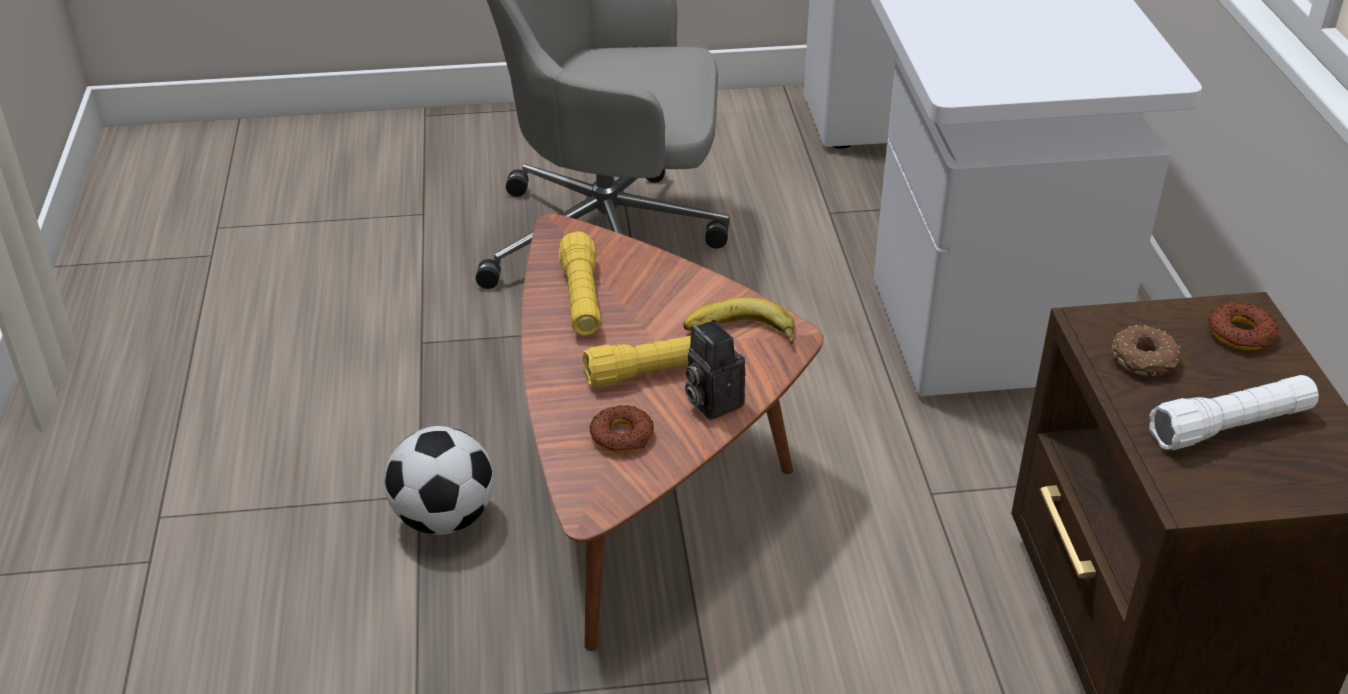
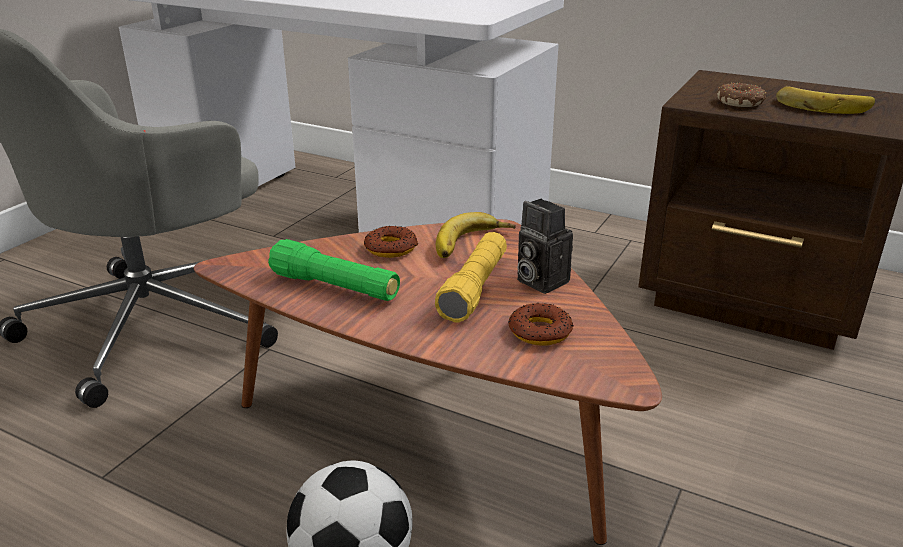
camera: 55 degrees left, 10 degrees down
(581, 298) = (335, 287): yellow flashlight -> green flashlight
(711, 401) = (538, 281): camera -> camera turned 45 degrees clockwise
(1230, 427) = (822, 105): white flashlight -> banana
(1241, 334) = (734, 82): donut -> donut (391, 248)

